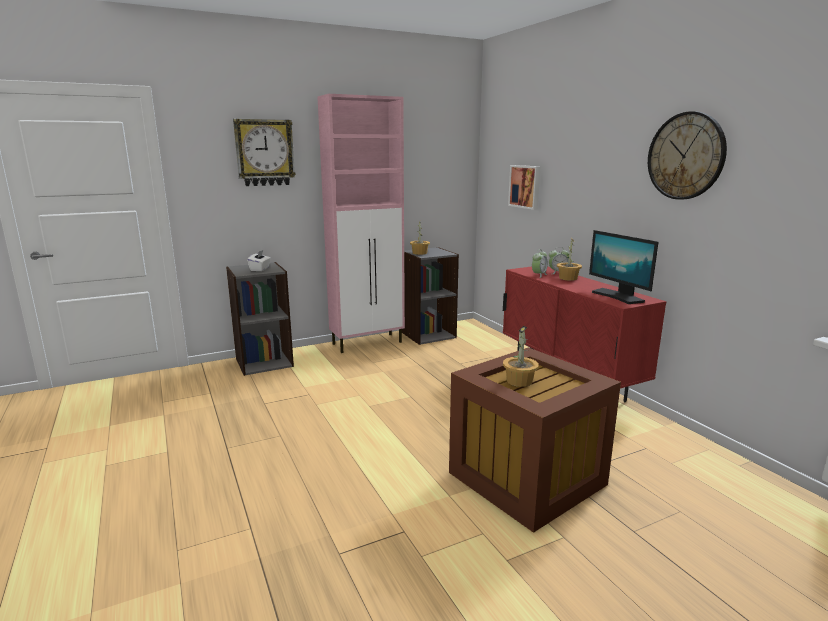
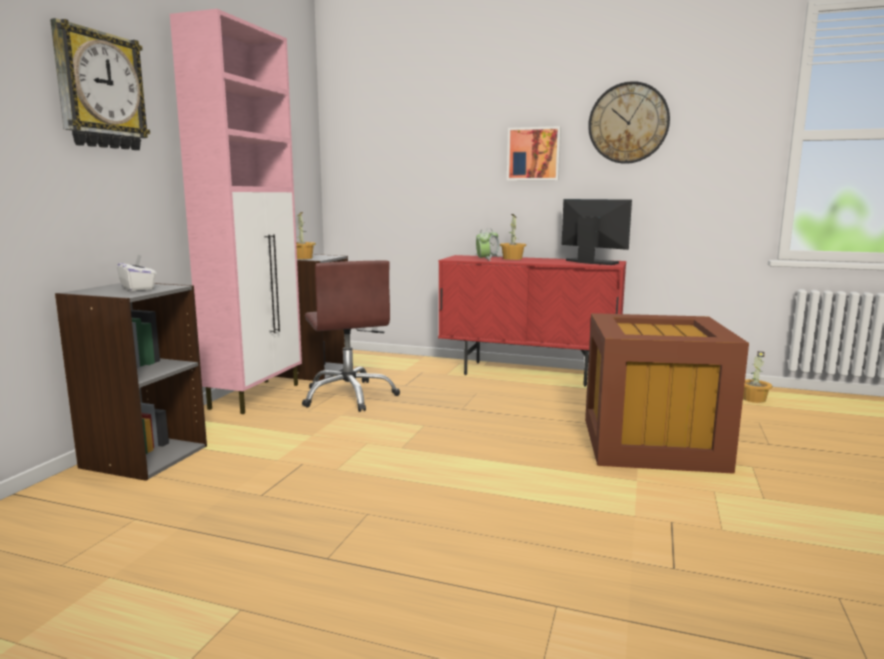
camera: 45 degrees left, 5 degrees down
(412, 360) = (349, 396): none -> brown office chair
(519, 381) = (651, 334): potted plant -> potted plant (754, 399)
(525, 186) = (412, 169): picture -> picture (534, 154)
(618, 296) = (591, 262): monitor -> monitor turned 150 degrees counterclockwise

